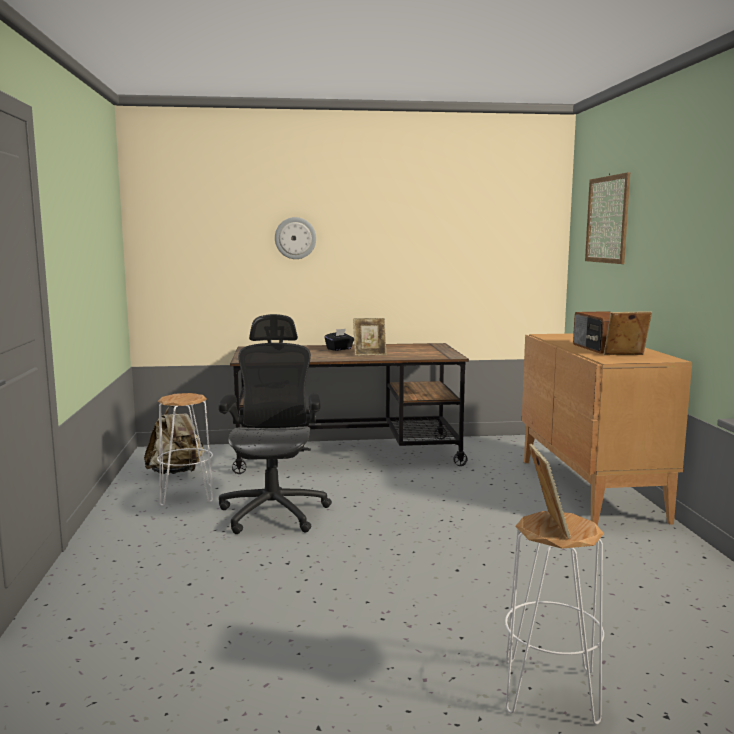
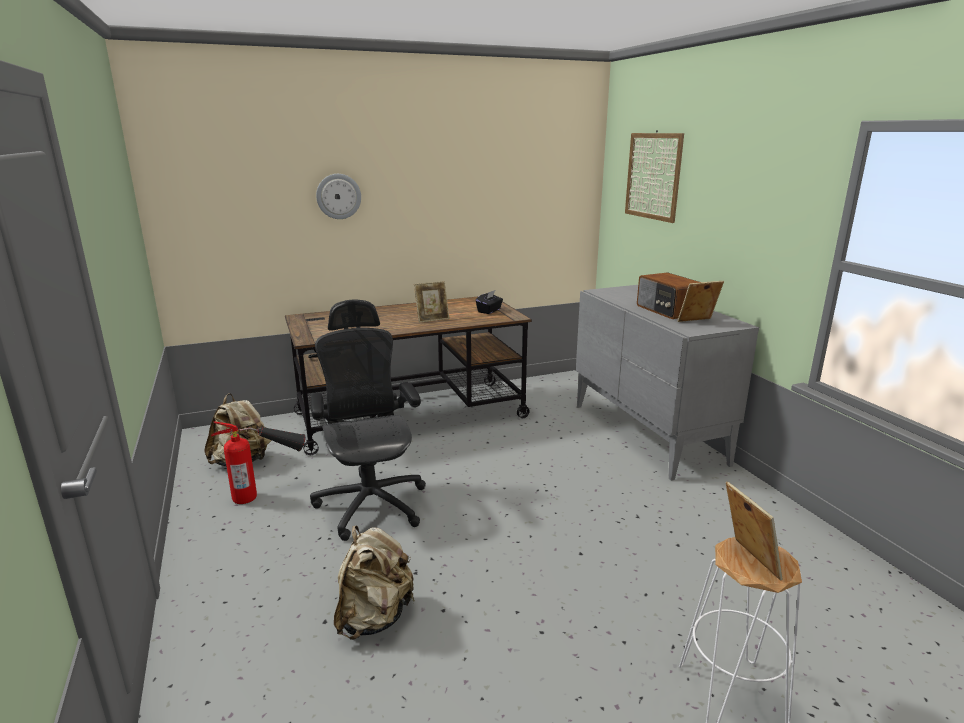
camera: 15 degrees left, 10 degrees up
(187, 495) = (267, 492): white stool -> fire extinguisher
(233, 587) = (374, 617): none -> beige backpack
(339, 349) = (396, 312): black tissue box -> black tissue box (489, 311)
(589, 489) = (647, 433): brown cabinet -> grey cabinet

